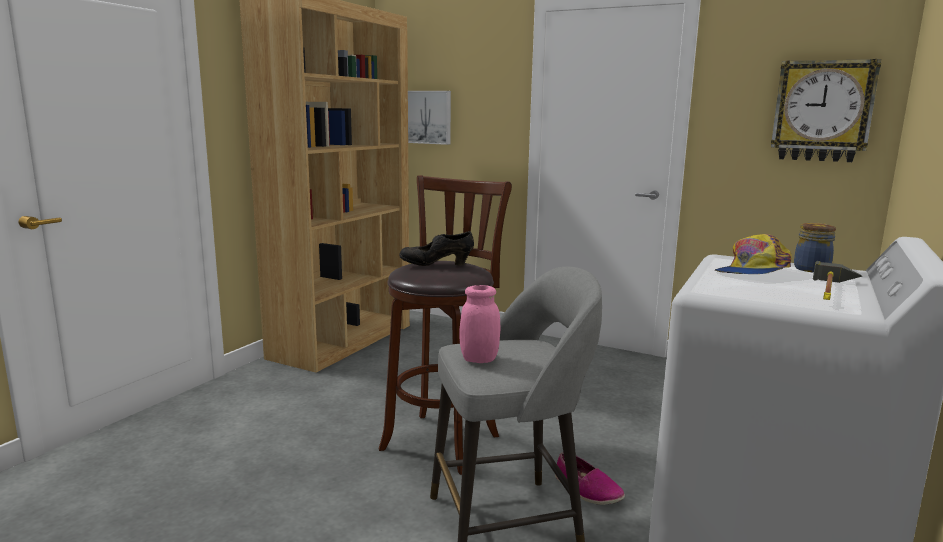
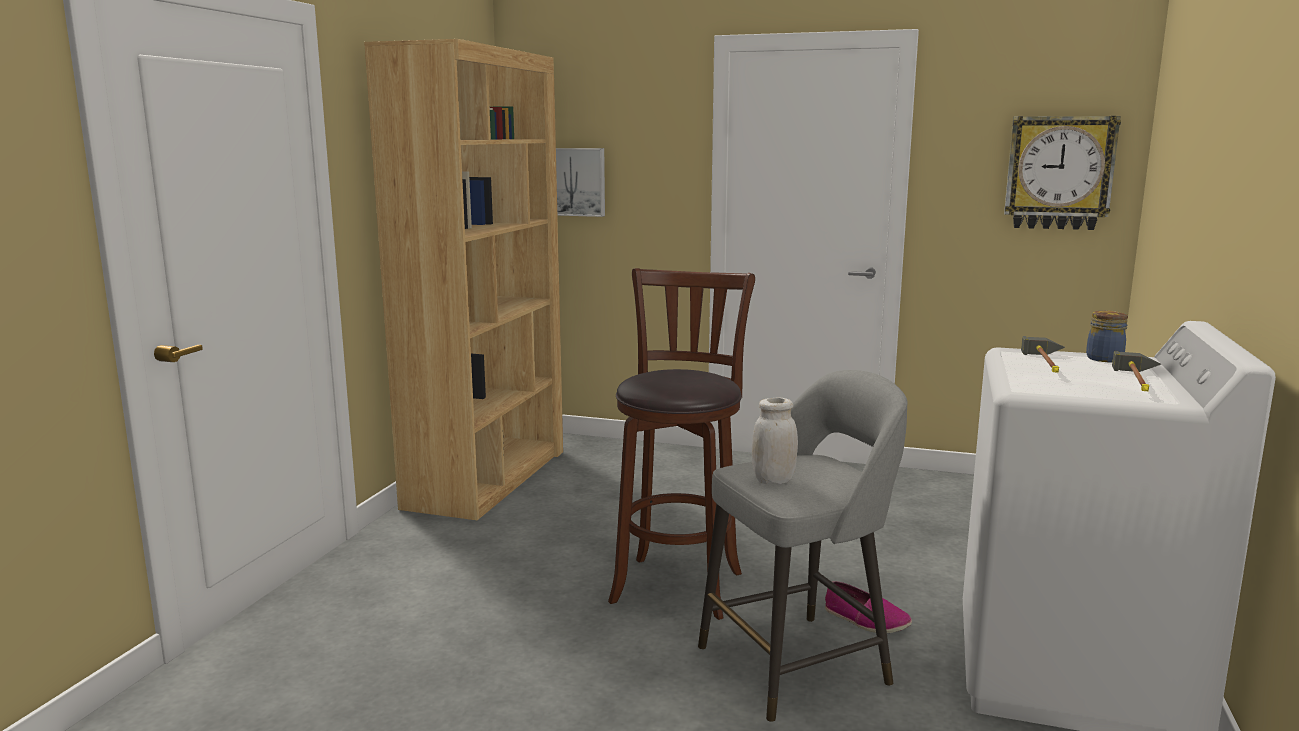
camera: 10 degrees left, 0 degrees up
(436, 265) = (672, 376): black shoe -> none
(479, 359) = (773, 480): pink jar -> white jar
(753, 272) = (1052, 365): cap -> hammer

